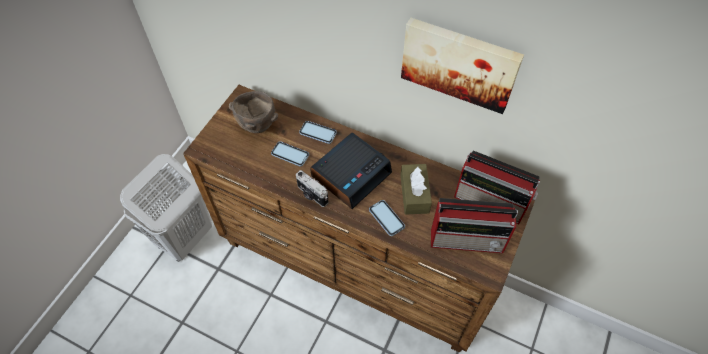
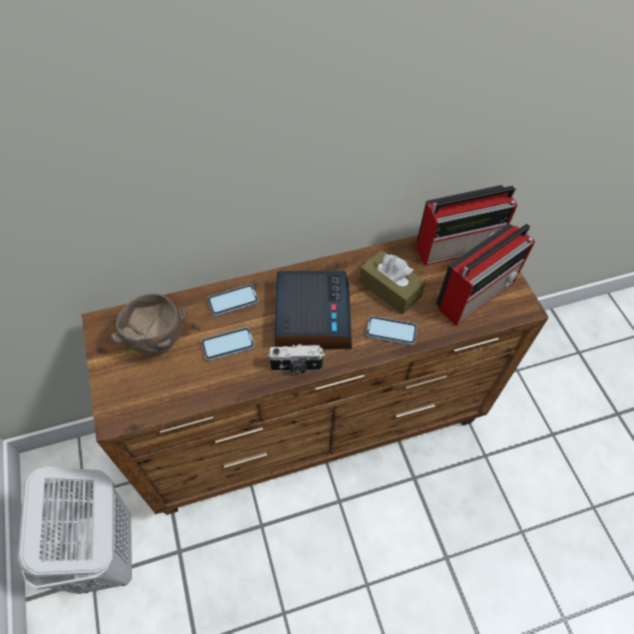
camera: 45 degrees left, 0 degrees up
(459, 63) = (390, 103): picture -> none

